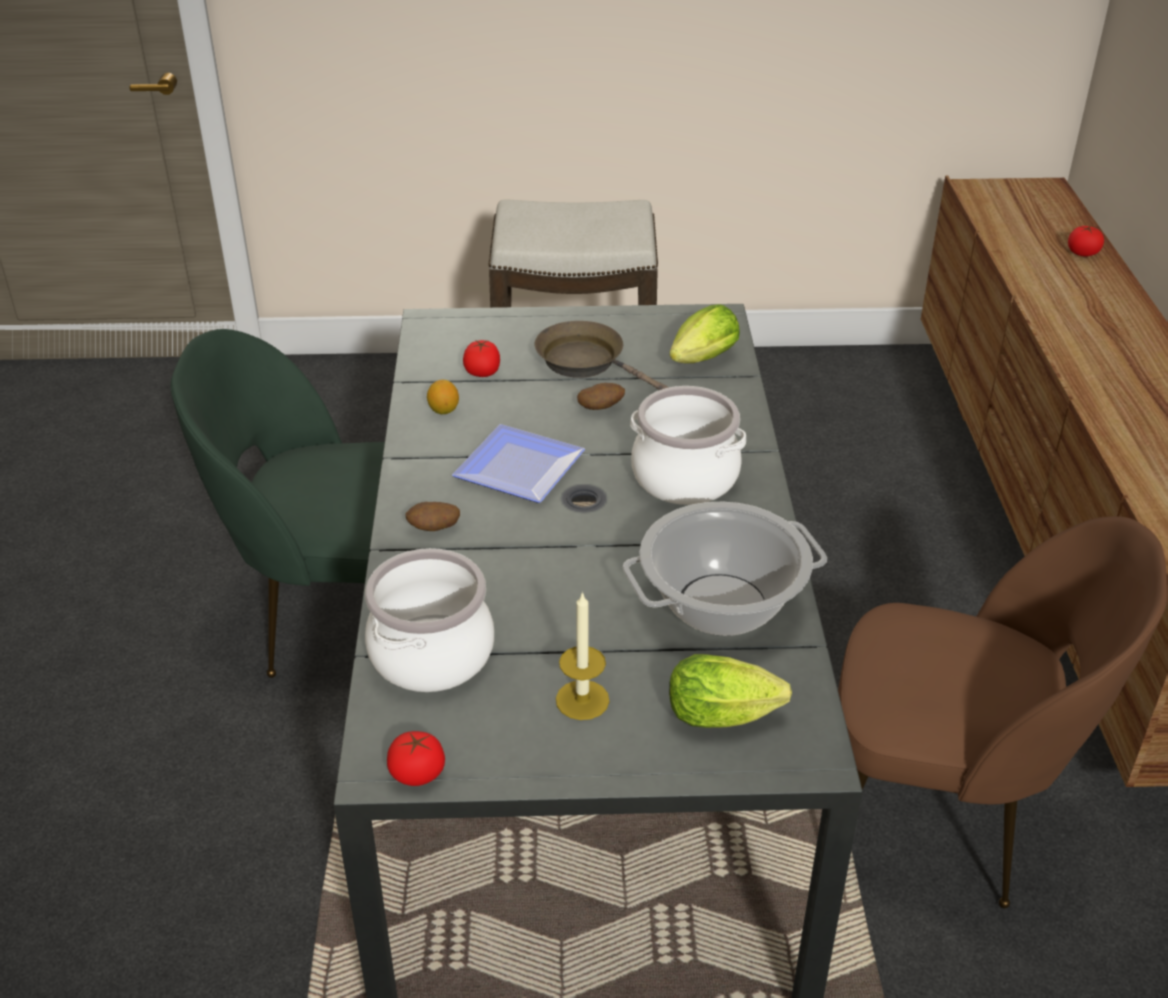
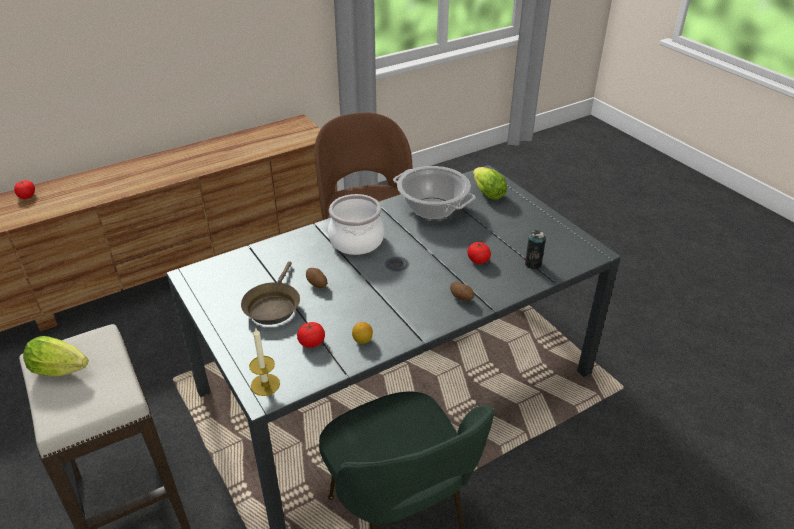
camera: 120 degrees left, 0 degrees up
(417, 773) = (586, 243): tomato -> tomato (478, 260)
(432, 654) = (533, 264): cooking pot -> can
(514, 469) = (394, 291): plate -> none
(582, 700) = (513, 222): candle -> candle (265, 384)
(700, 361) = (245, 267): lettuce -> lettuce (63, 370)

